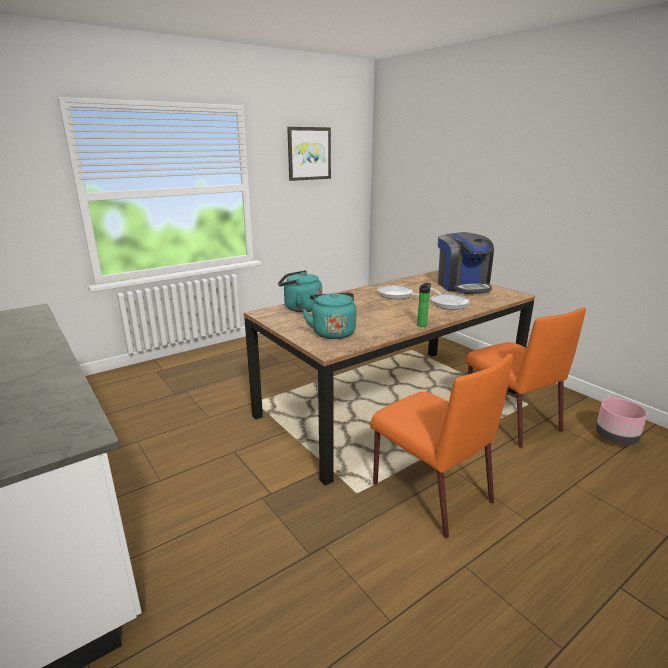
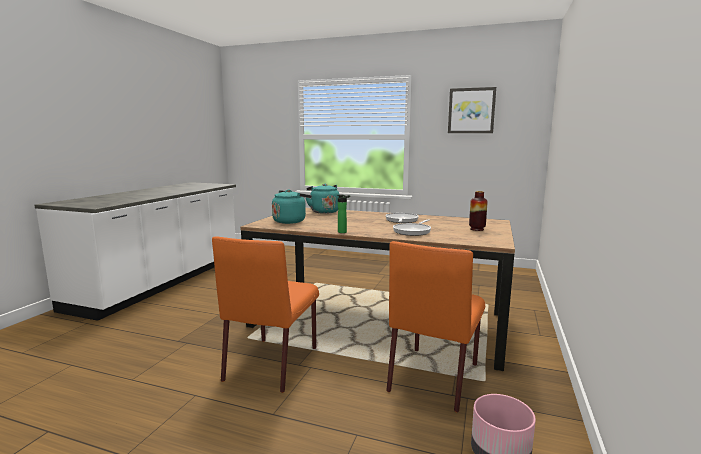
camera: 55 degrees right, 10 degrees down
(463, 286) = (477, 229): coffee machine -> vase

